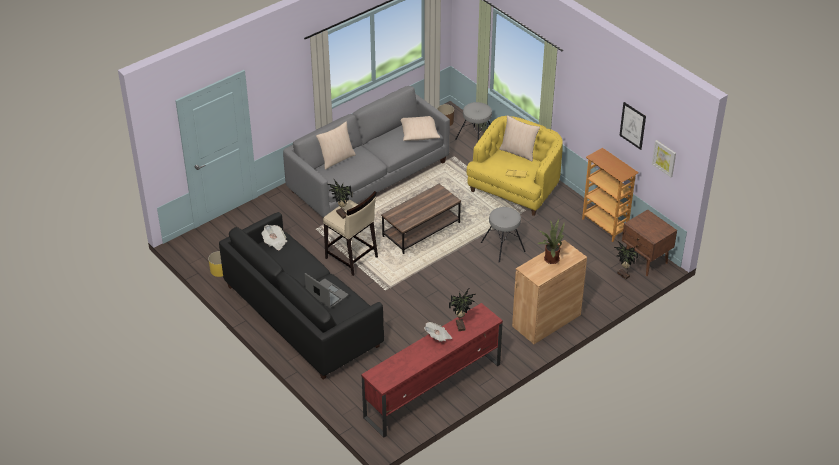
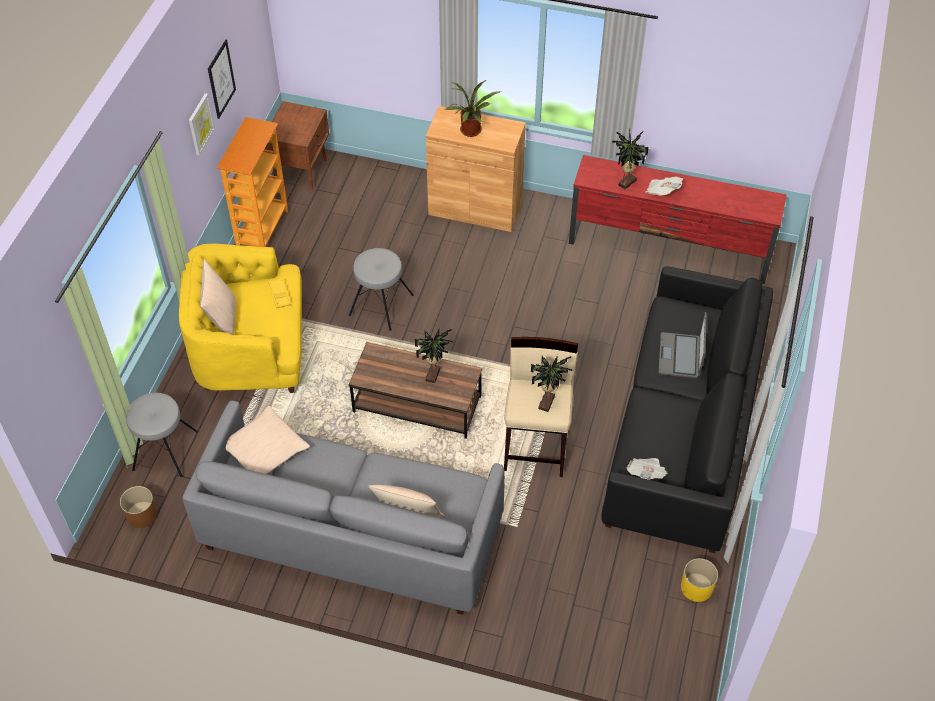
camera: 125 degrees left, 10 degrees up
(623, 275) = (343, 179): potted plant -> potted plant (434, 375)
(664, 158) = (249, 51): picture -> picture (200, 124)

